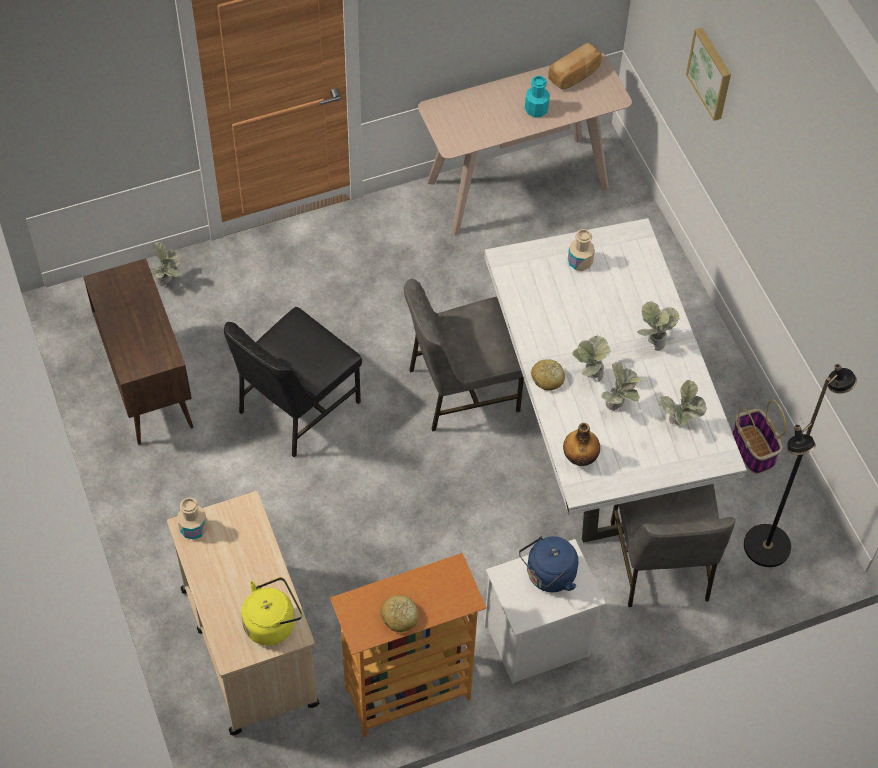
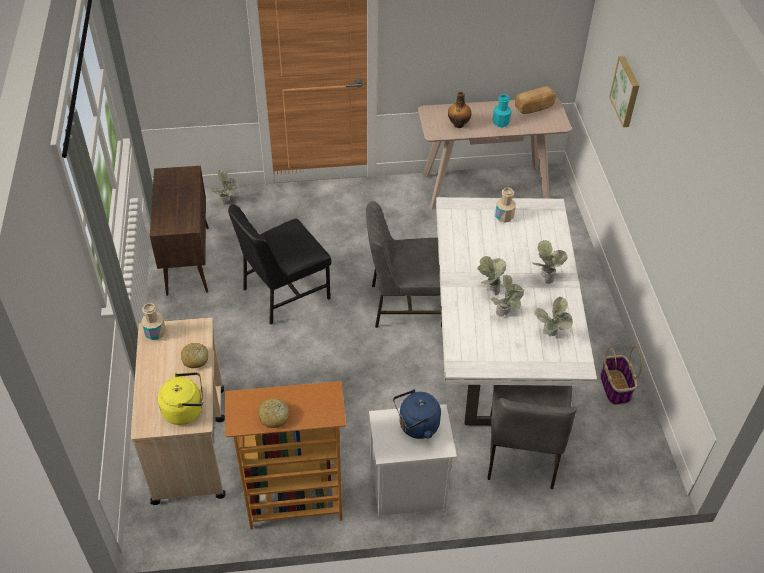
camera: 15 degrees right, 10 degrees down
(547, 378) = (456, 286): bread -> bread (195, 359)
(580, 458) = (465, 344): bottle -> bottle (458, 124)
(768, 546) = (611, 459): black floor lamp -> none

